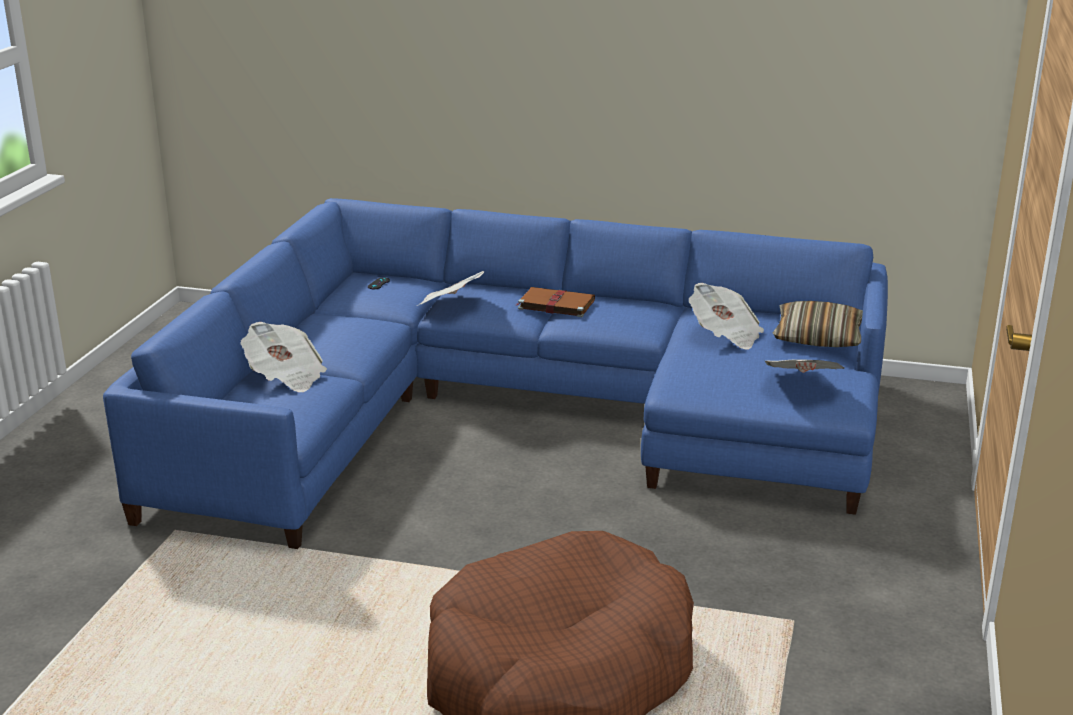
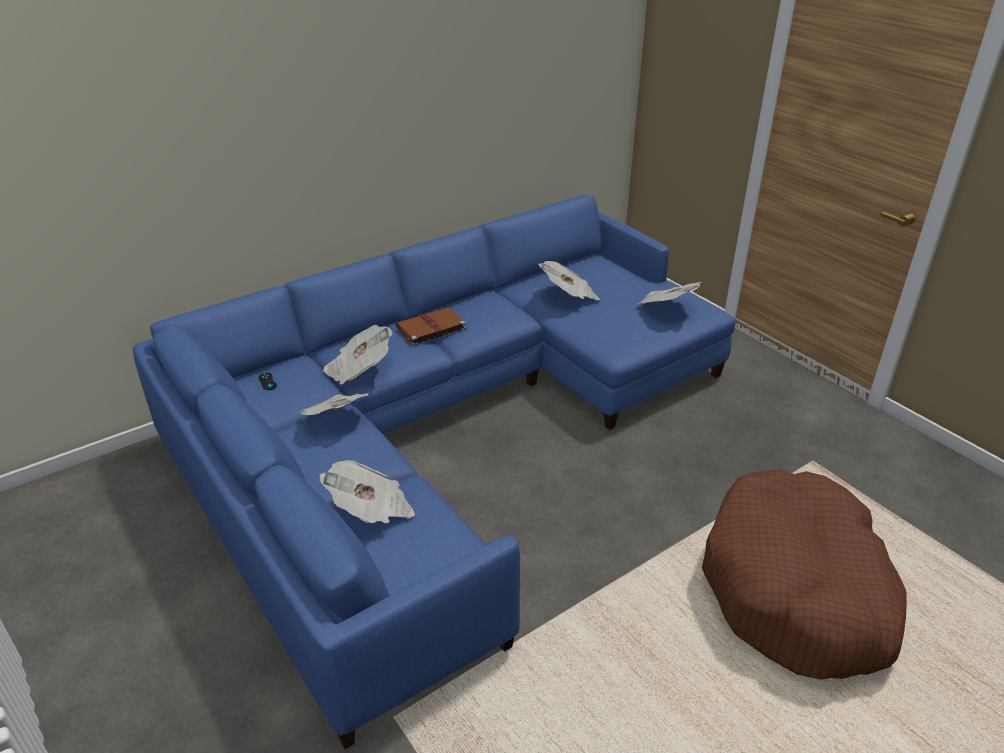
camera: 50 degrees left, 10 degrees up
(375, 324) = (336, 418): none -> newspaper
(818, 337) = (608, 271): pillow -> none

